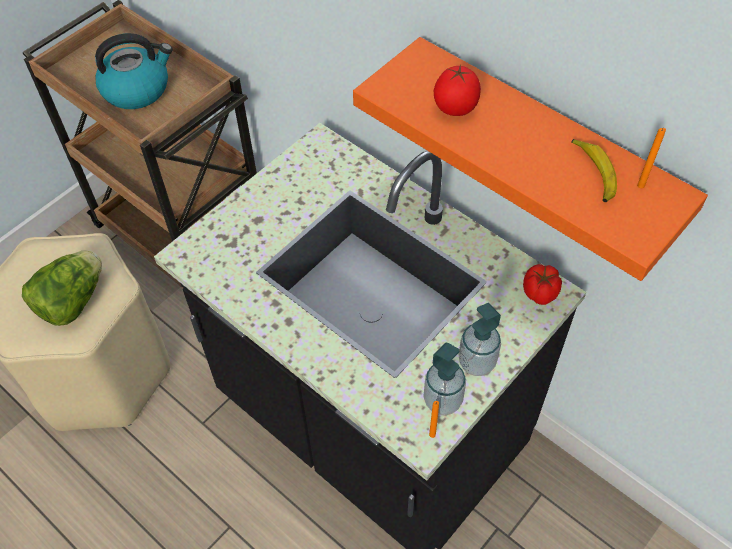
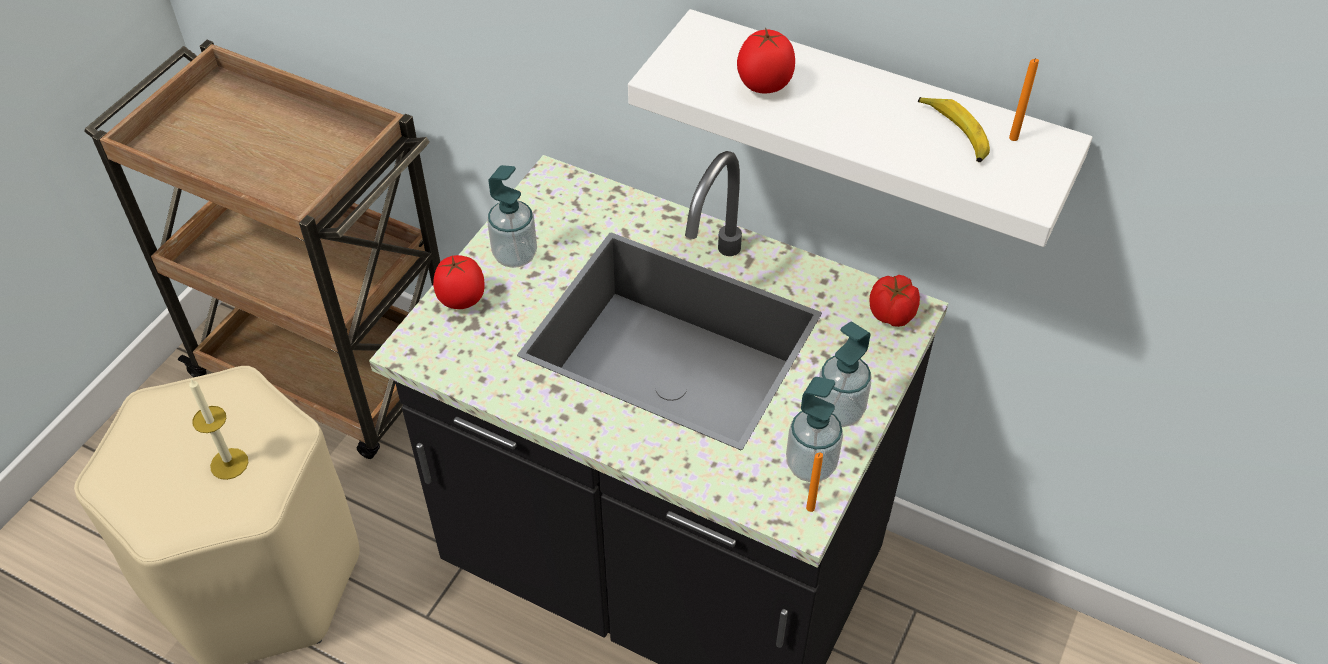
camera: 15 degrees left, 5 degrees down
(72, 301) = (229, 463): lettuce -> candle
(137, 89) = (267, 154): kettle -> none
(230, 223) = (462, 300): none -> tomato
(277, 196) = (515, 255): none -> soap dispenser
(544, 149) = (872, 124): orange shelf -> white shelf

